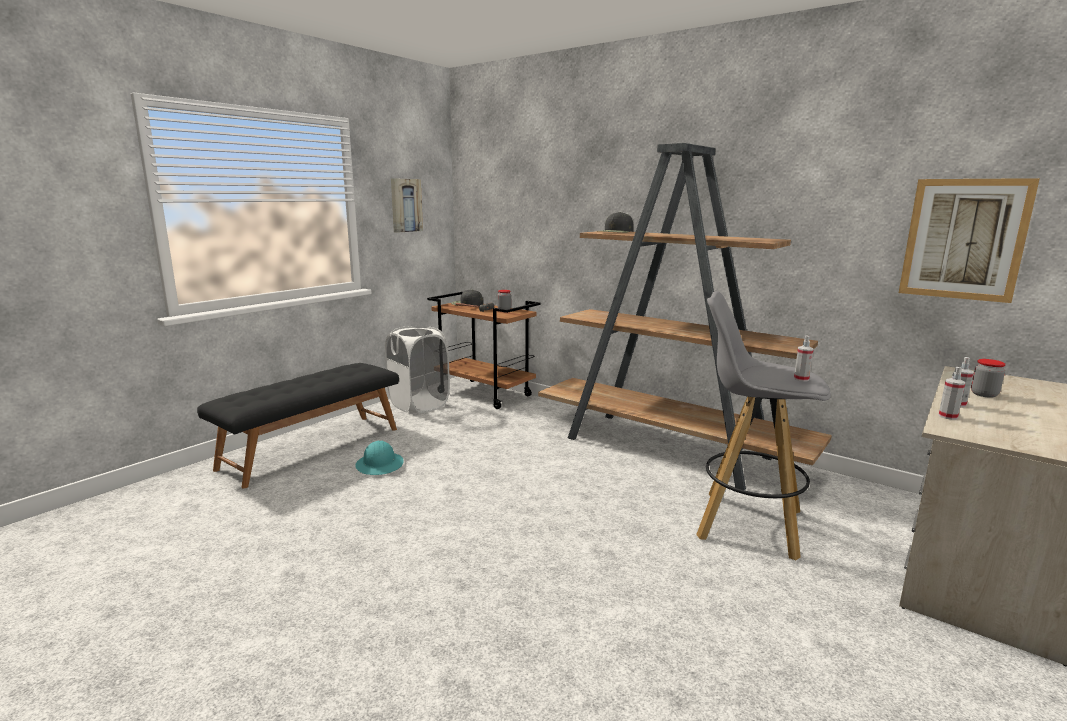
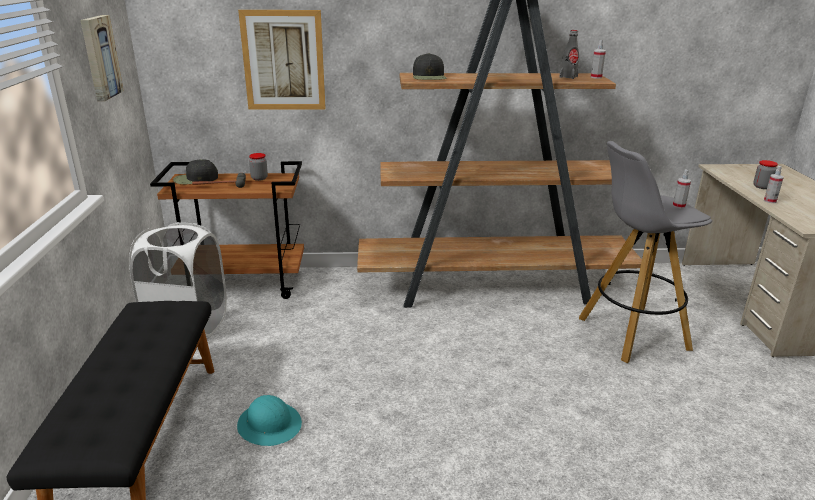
camera: 40 degrees left, 10 degrees up
(742, 238) = (568, 77): none -> grey bottle
(948, 416) = (787, 214): spray bottle -> spray bottle (596, 77)
(964, 239) = (713, 63): picture -> picture (283, 60)

